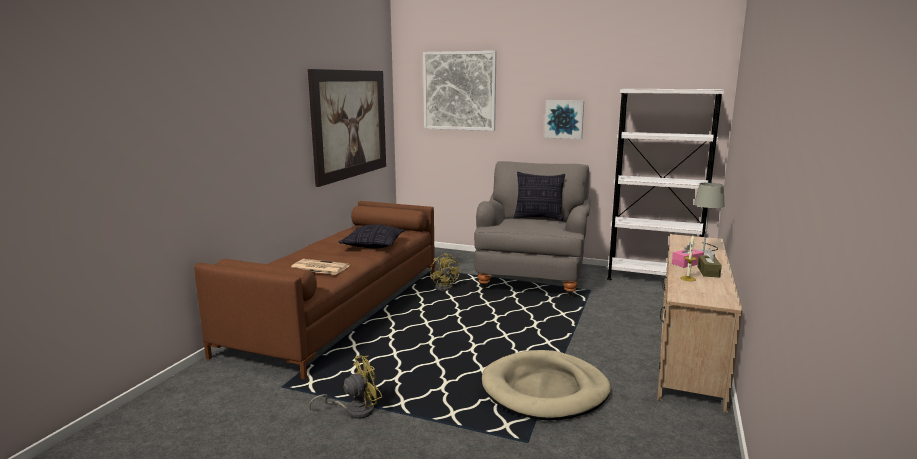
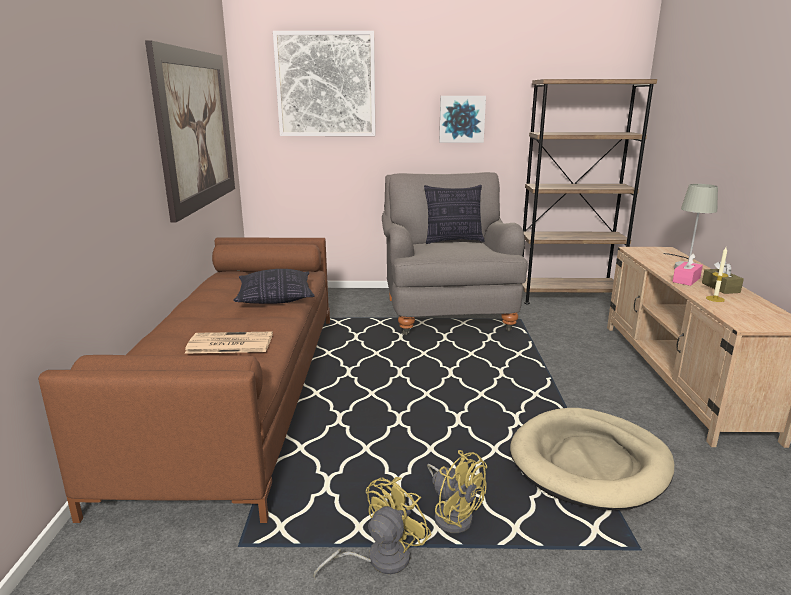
camera: 20 degrees left, 5 degrees up
(445, 287) = (355, 339): yellow fan -> yellow fan (452, 514)
(652, 278) = (567, 297): white bookcase -> brown bookcase

